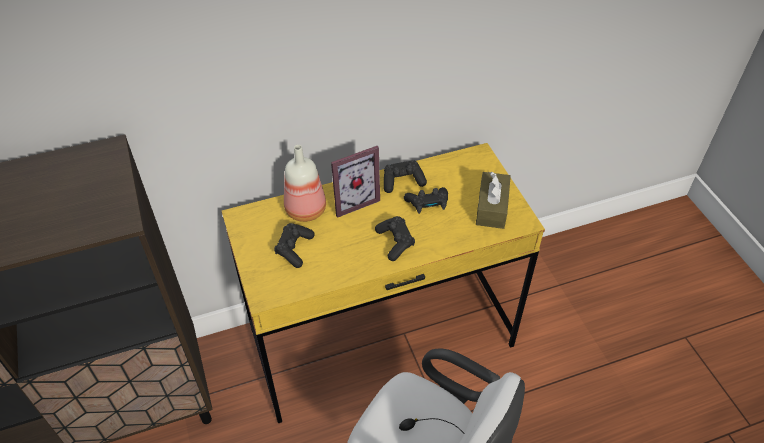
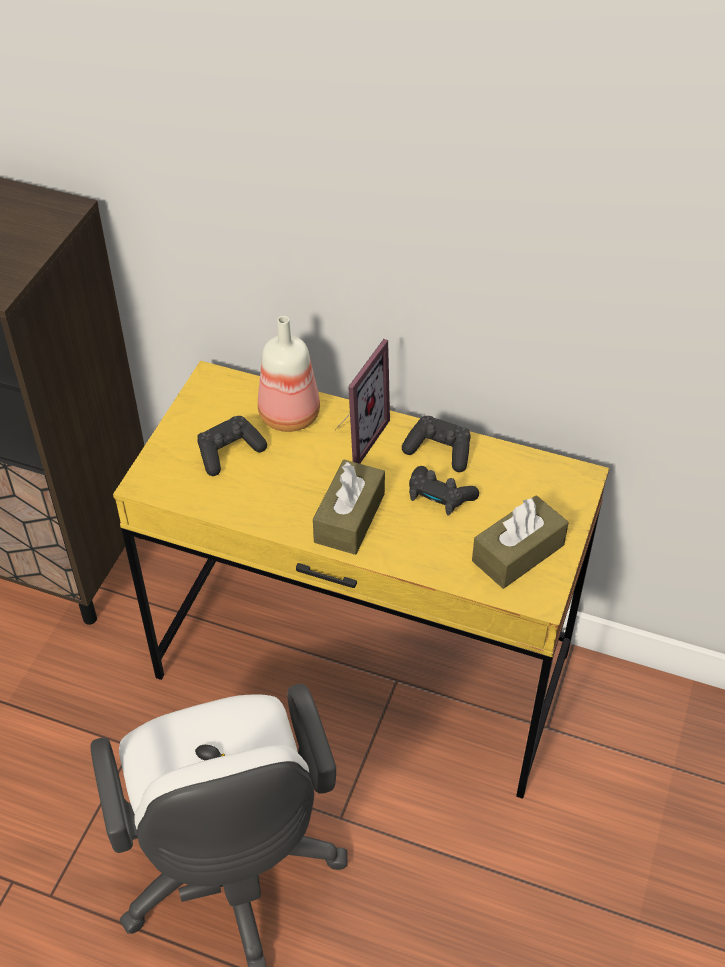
camera: 40 degrees right, 0 degrees up
(352, 200) = (355, 436): picture frame -> picture frame turned 75 degrees counterclockwise
(395, 242) = (349, 518): black game controller -> brown tissue box

